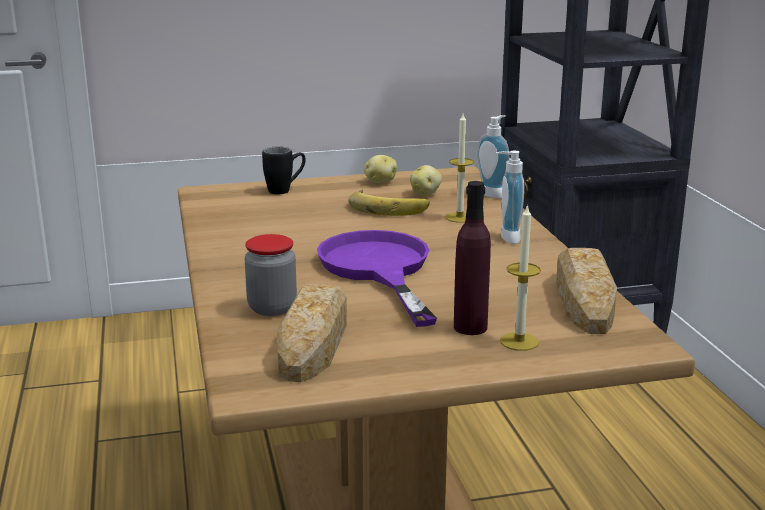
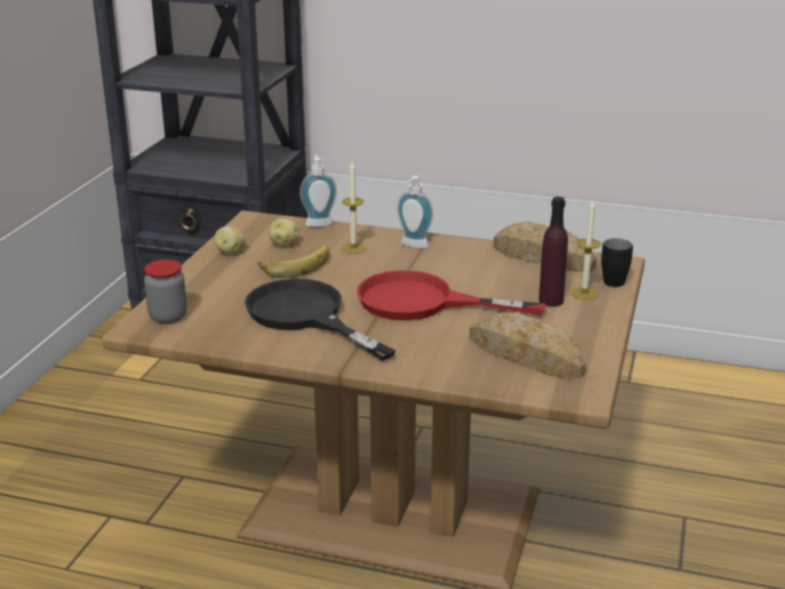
camera: 60 degrees left, 5 degrees up
(272, 308) = (454, 356): jar -> jar (168, 317)
(285, 190) = (192, 292): black mug -> black mug (613, 279)
(288, 234) = (305, 316): none -> black frying pan
(379, 269) = (423, 302): purple frying pan -> red frying pan

